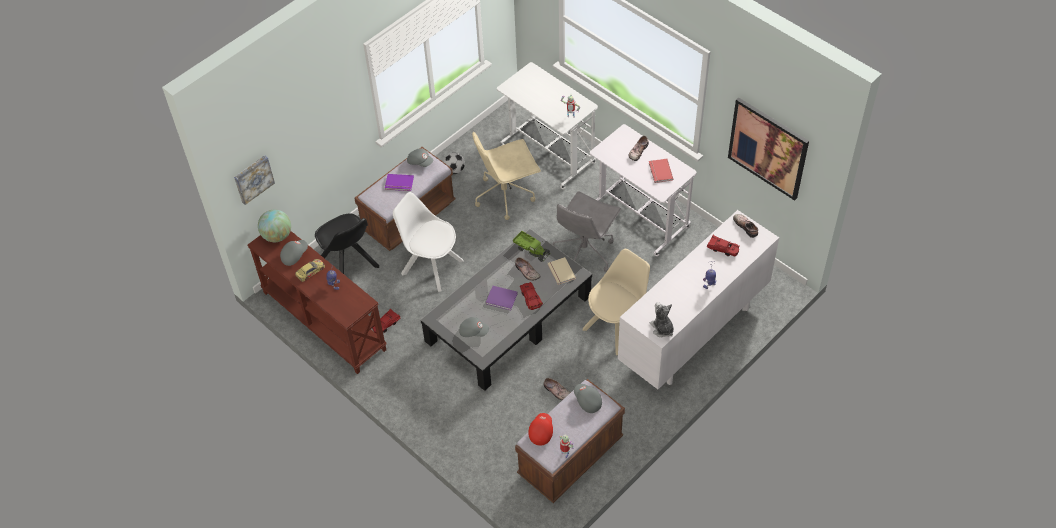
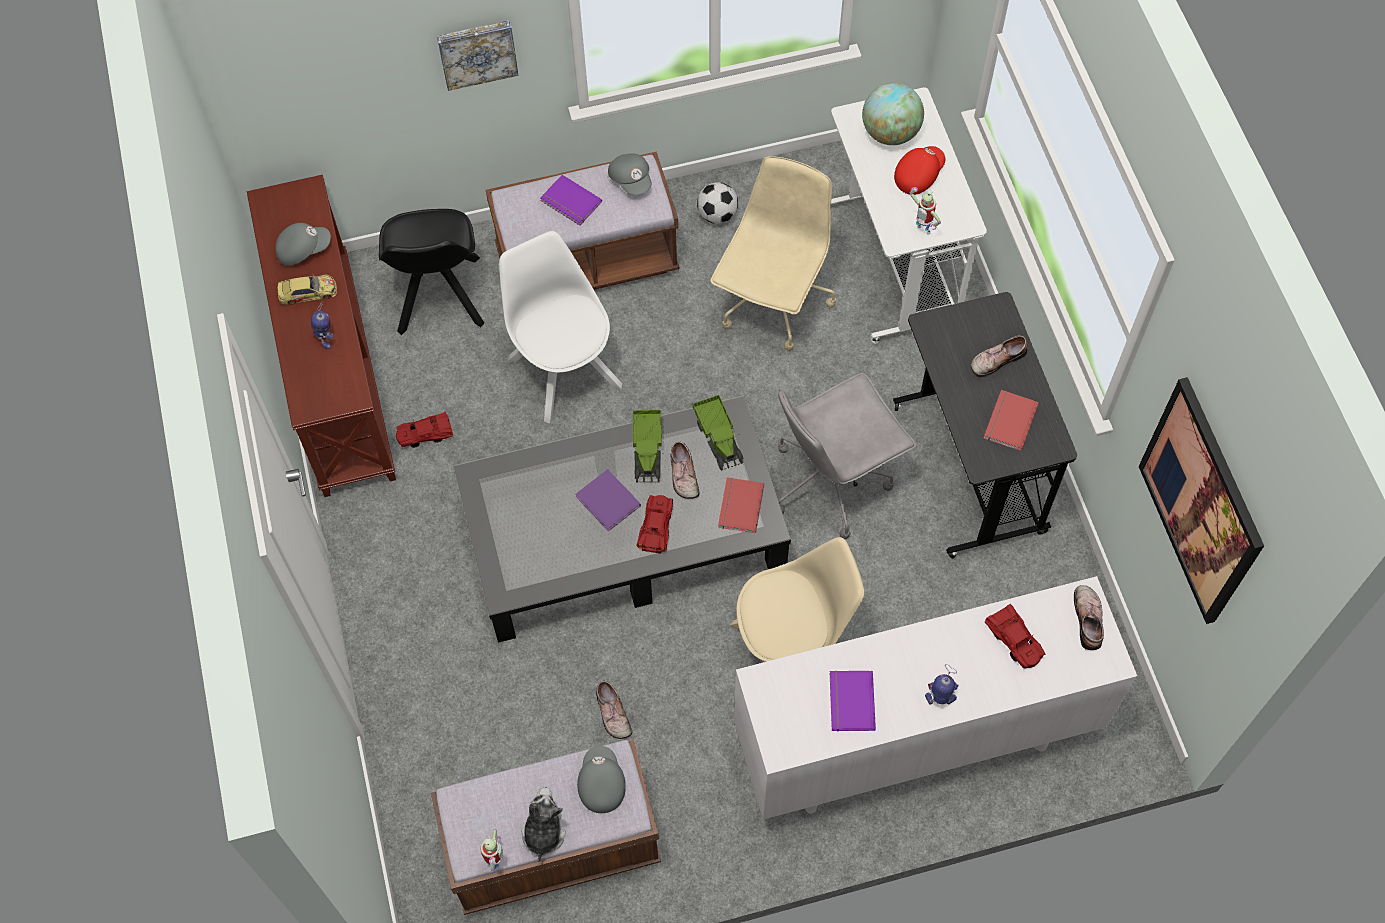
camera: 30 degrees right, 10 degrees up
(253, 178) = (270, 87): picture -> picture (477, 52)
(277, 236) = (301, 200): globe -> globe (890, 133)
(473, 331) = (522, 536): grey cap -> none
(504, 270) = (648, 451): none -> toy truck
(507, 195) = (772, 306): beige office chair -> beige office chair turned 105 degrees clockwise
(541, 432) = (486, 794): red cap -> red cap (918, 175)
(560, 272) = (739, 506): beige book -> red book
(639, 218) = (968, 469): white desk -> black desk
(662, 328) = (794, 736): plush toy -> plush toy (543, 831)
(675, 304) = (849, 702): none -> purple book

